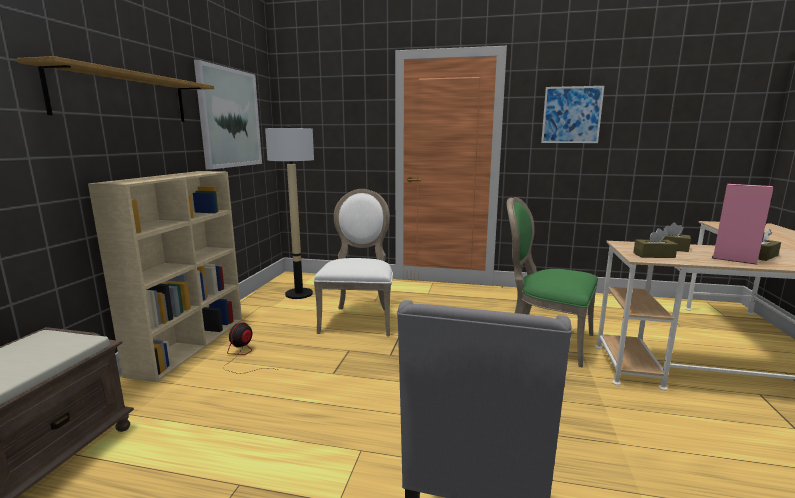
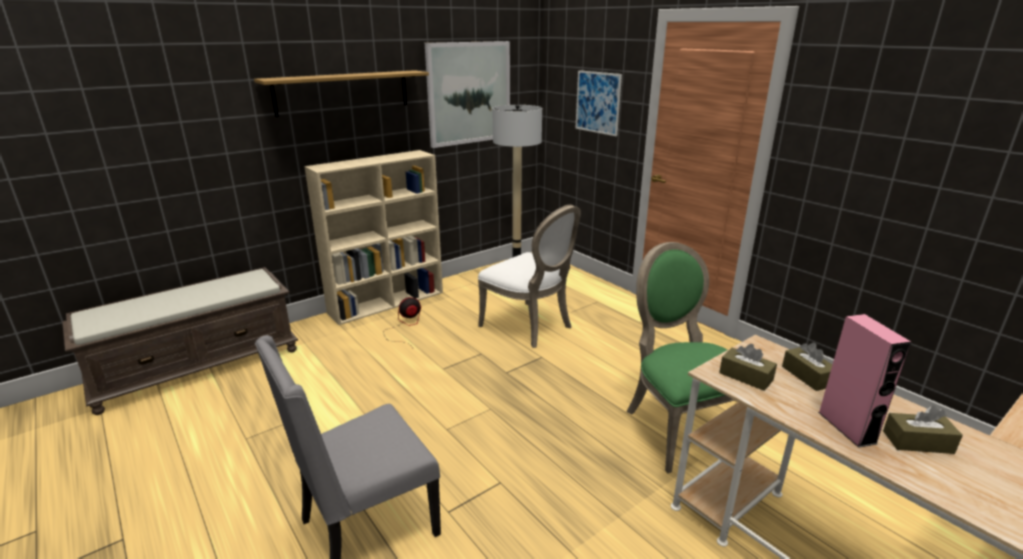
camera: 40 degrees right, 10 degrees up
(359, 319) = (530, 326): white chair -> white chair turned 90 degrees clockwise
(571, 115) = (881, 123): picture -> picture (597, 102)

